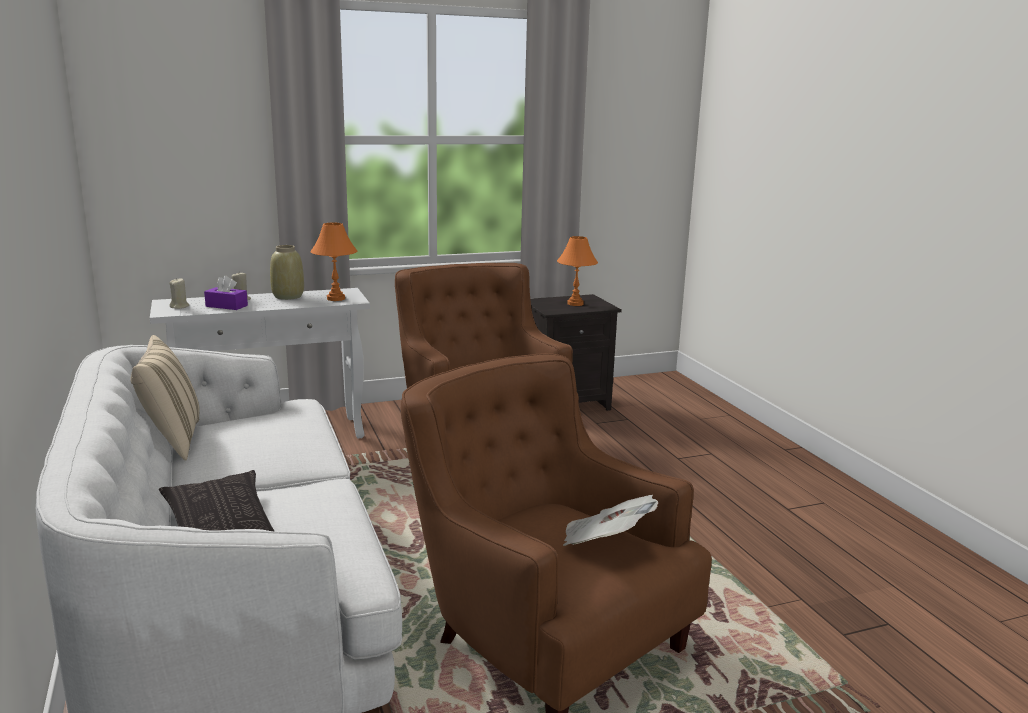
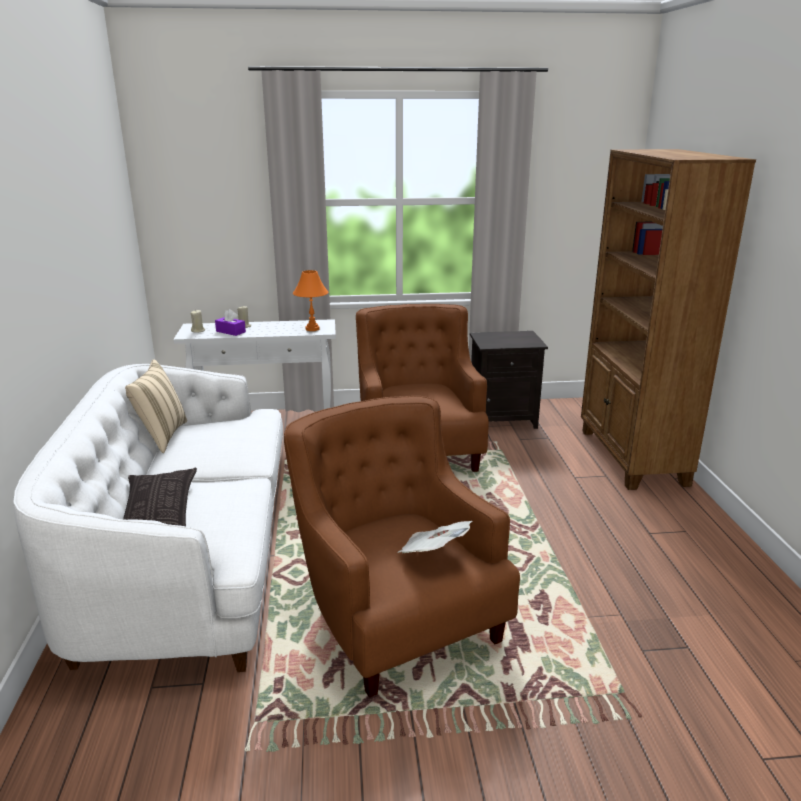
camera: 15 degrees right, 5 degrees up
(288, 296) = (279, 325): beige vase -> none
(575, 304) = (511, 339): orange table lamp -> none
(729, 432) = (631, 457): none -> brown bookcase

